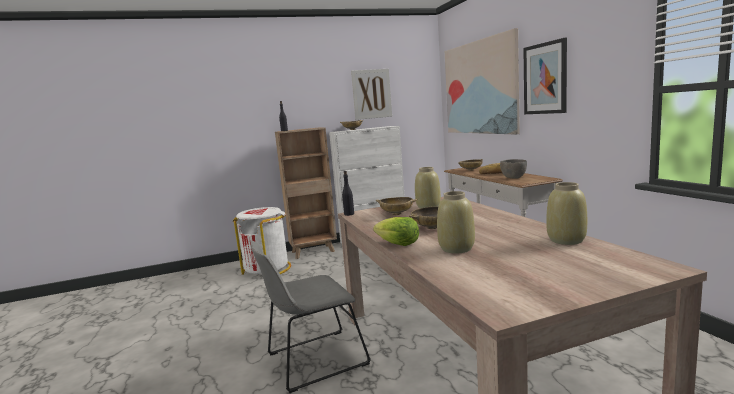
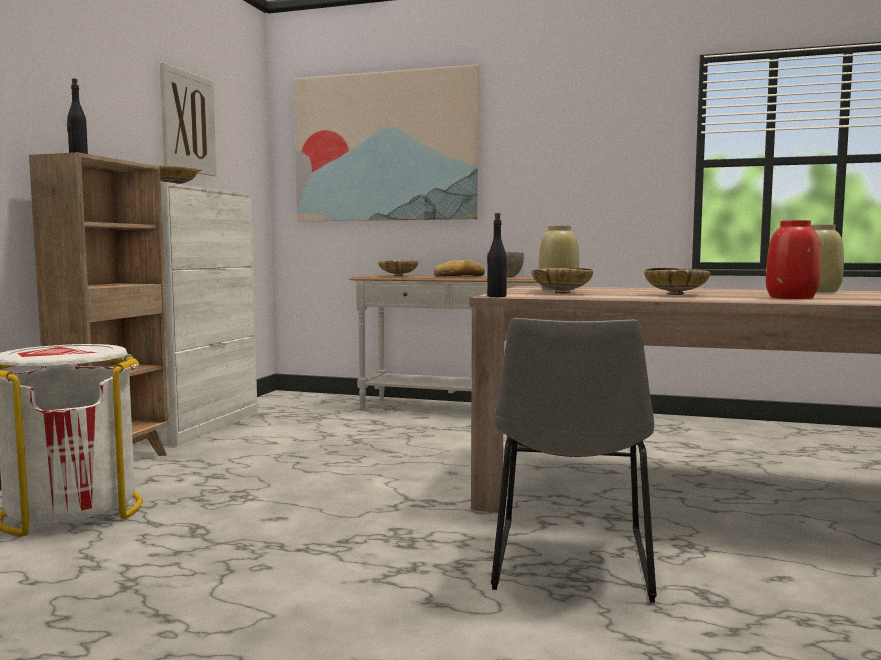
camera: 55 degrees left, 5 degrees down
(398, 244) = (728, 300): lettuce -> none
(457, 249) = (792, 297): beige vase -> red vase
(545, 78) = (530, 141): picture -> none

